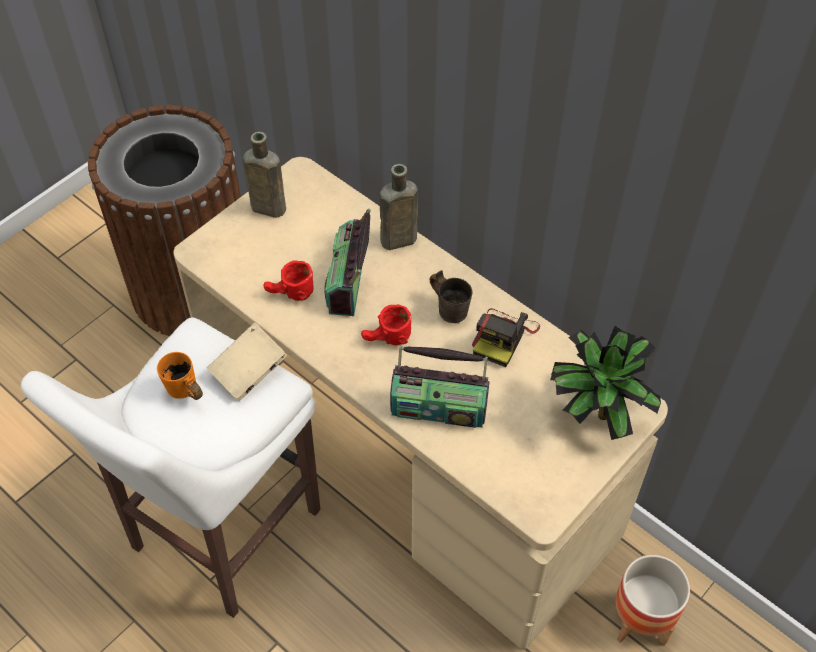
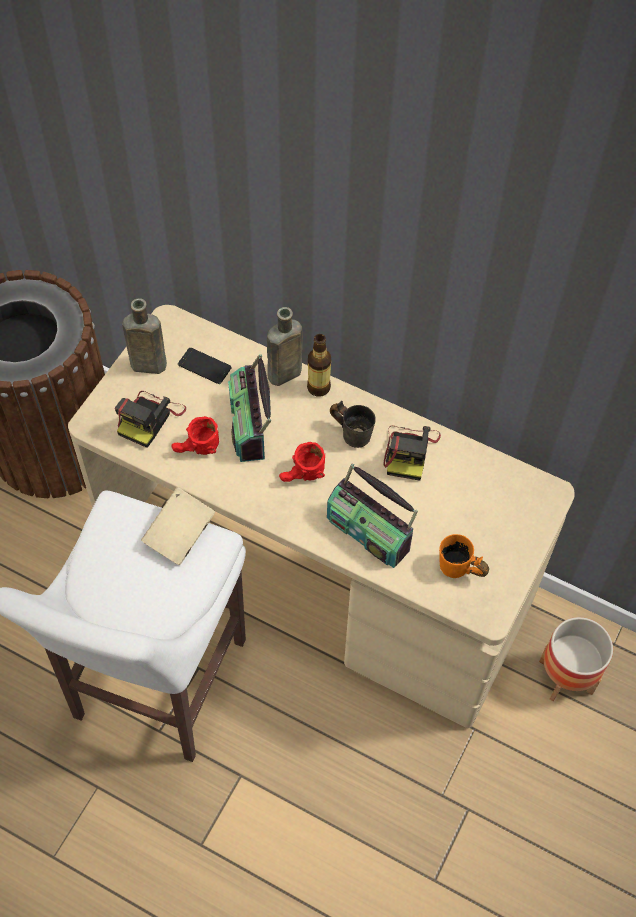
camera: 15 degrees left, 5 degrees up
(183, 394) = (123, 570): orange mug -> orange mug (458, 572)
(253, 257) = (150, 419): none -> camera
(322, 219) = (204, 366): none -> phone
(428, 259) = (318, 387): none -> bottle
(439, 407) = (369, 532): radio -> radio turned 45 degrees clockwise
(594, 413) = (511, 508): potted plant -> none

